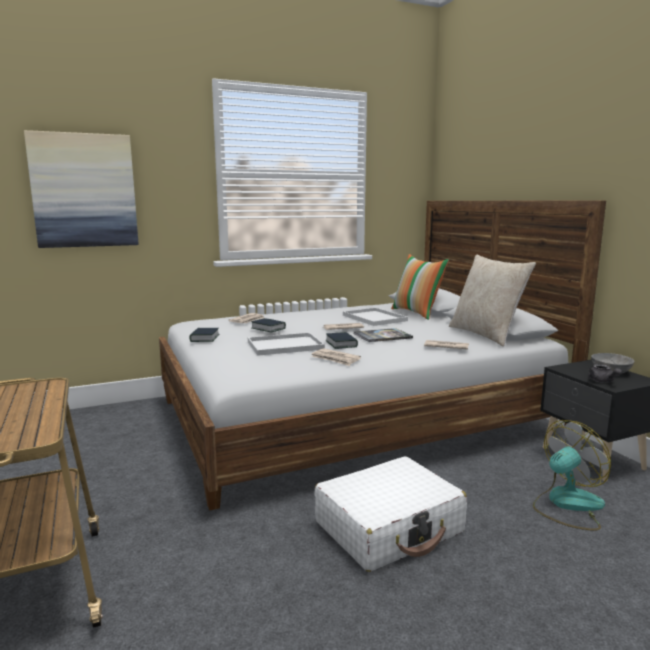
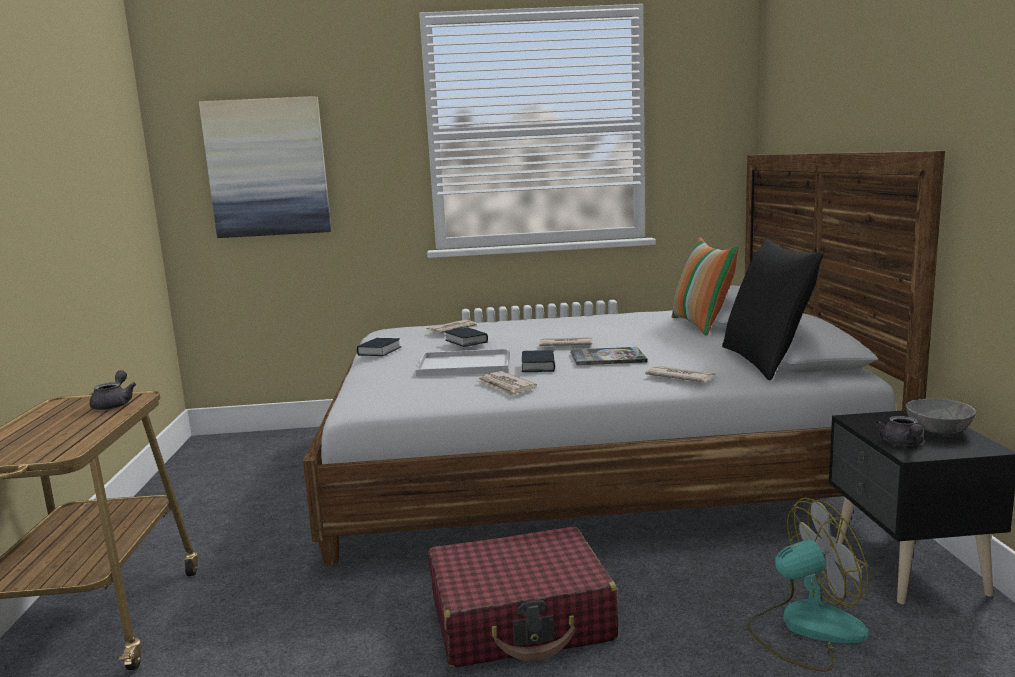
camera: 20 degrees right, 0 degrees up
(33, 391) = (114, 404): none -> grey teapot
(375, 318) = (630, 331): white tray -> none
(389, 527) = (521, 619): white suitcase -> red suitcase
(486, 335) = (766, 362): beige pillow -> black pillow

